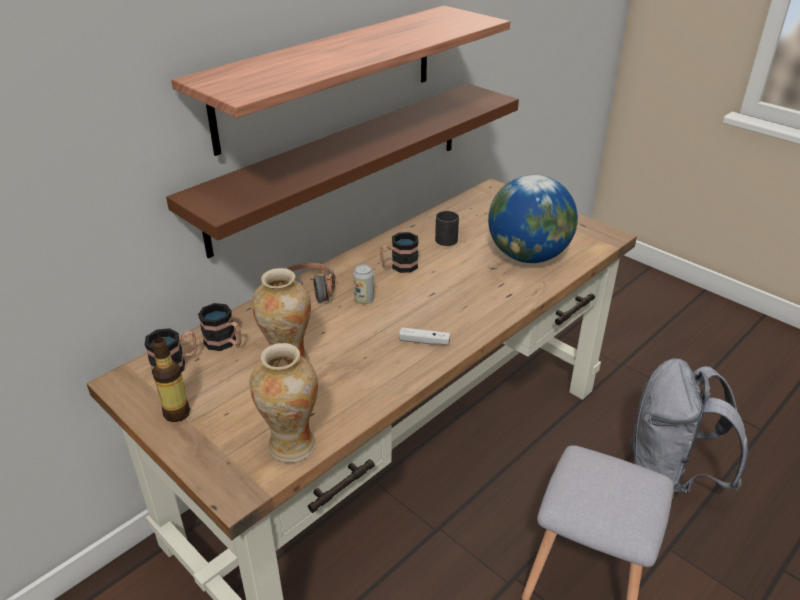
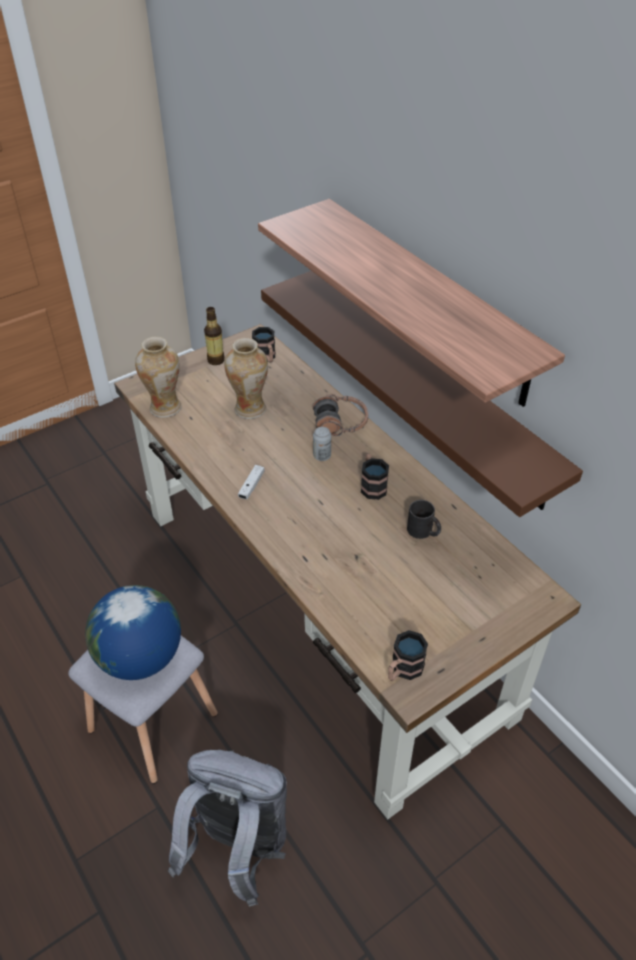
camera: 100 degrees right, 10 degrees up
(225, 343) = (283, 379): mug -> mug (403, 670)
(528, 256) = (374, 592): globe -> globe (140, 657)

